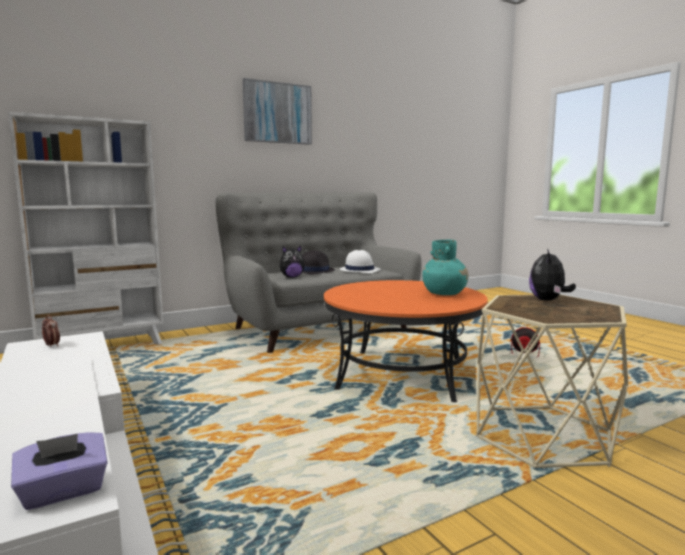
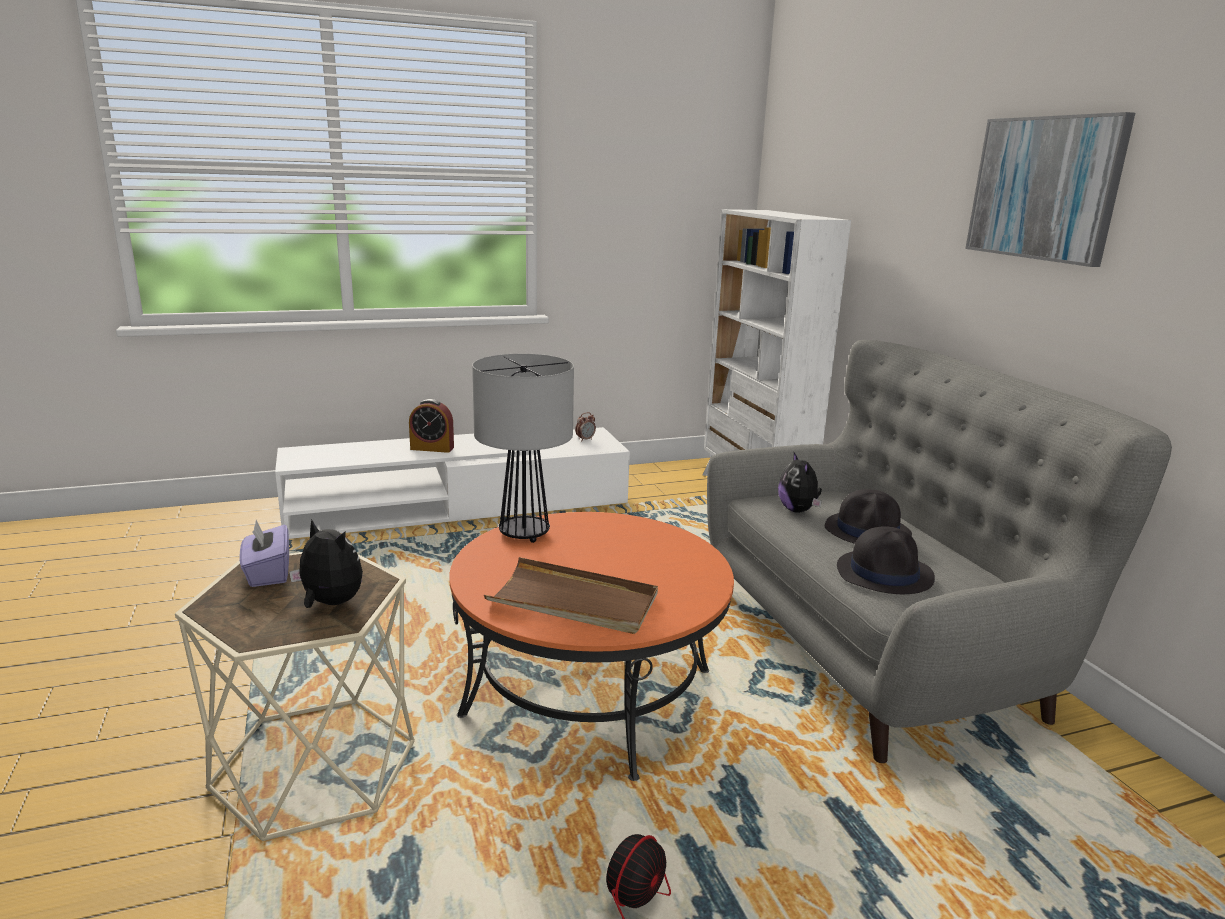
camera: 100 degrees right, 10 degrees up
(49, 403) = (432, 448): none -> alarm clock
(63, 492) = (305, 461): purple tissue box -> purple tissue box (268, 573)
(359, 270) = (885, 573): white hat -> black hat
(373, 305) = (524, 533): none -> table lamp
(444, 294) = (574, 601): turquoise vase -> brown tray

